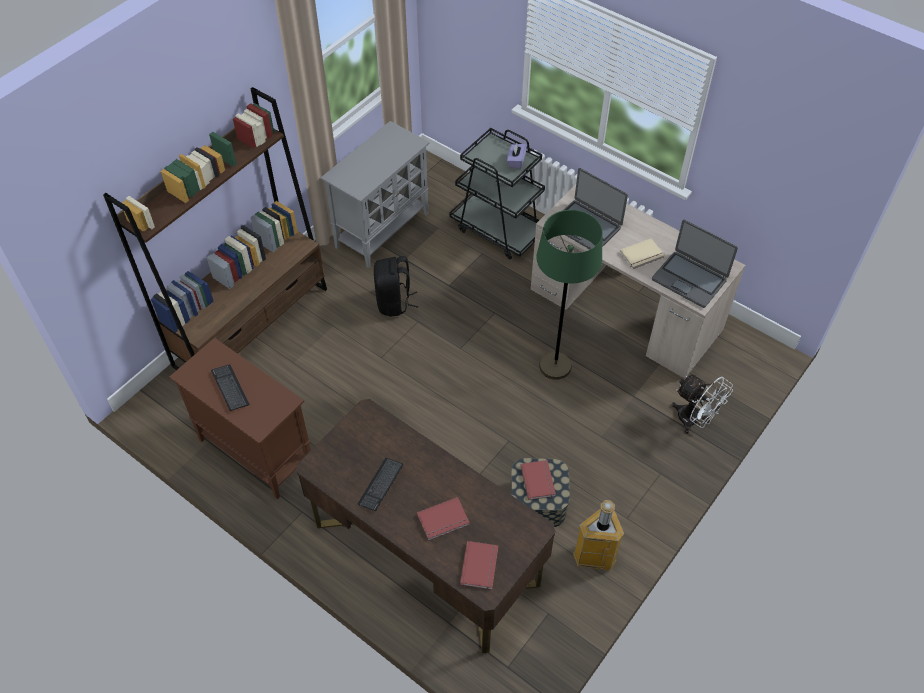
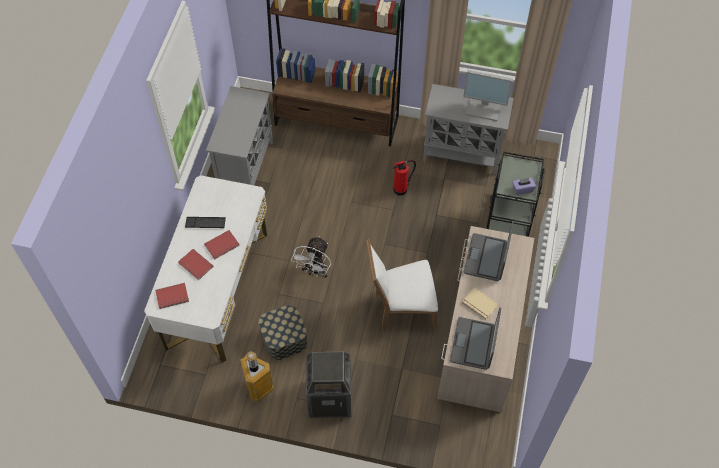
camera: 65 degrees right, 5 degrees up
(230, 388) = (236, 118): keyboard -> none
(255, 451) = (246, 167): brown cabinet -> grey cabinet
(386, 147) = (484, 107): none -> monitor
(394, 302) = (401, 189): black backpack -> fire extinguisher
(426, 553) = (217, 289): brown desk -> white desk
(539, 480) = (284, 324): red book -> red book (222, 246)
(555, 366) = (401, 308): green floor lamp -> white chair
(641, 482) = (330, 398): none -> trash can
(694, 420) = (401, 417): white fan -> white fan (315, 271)

